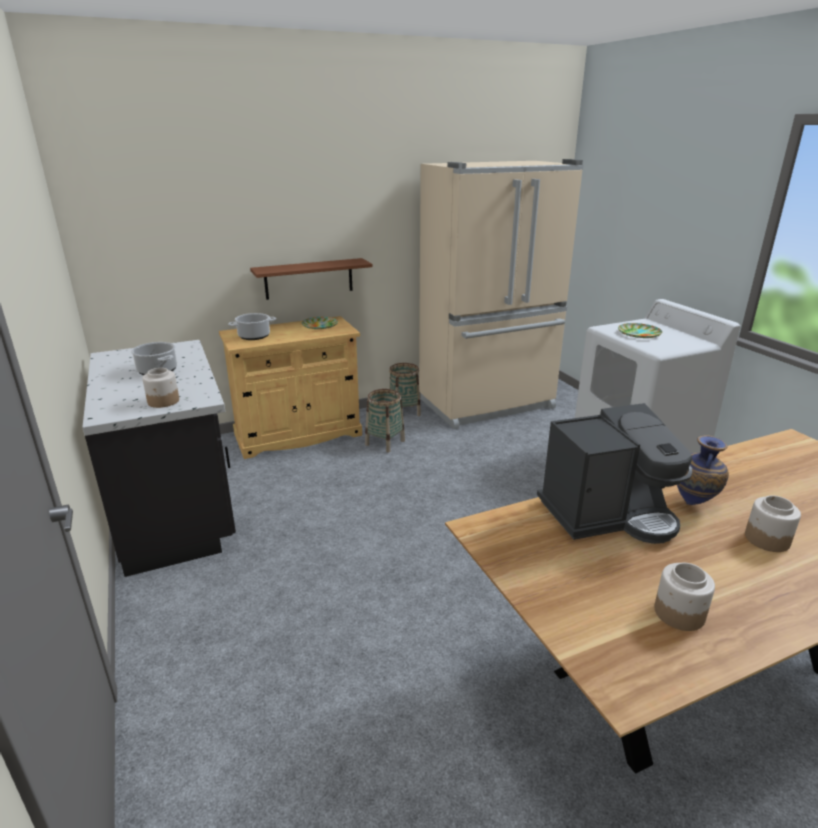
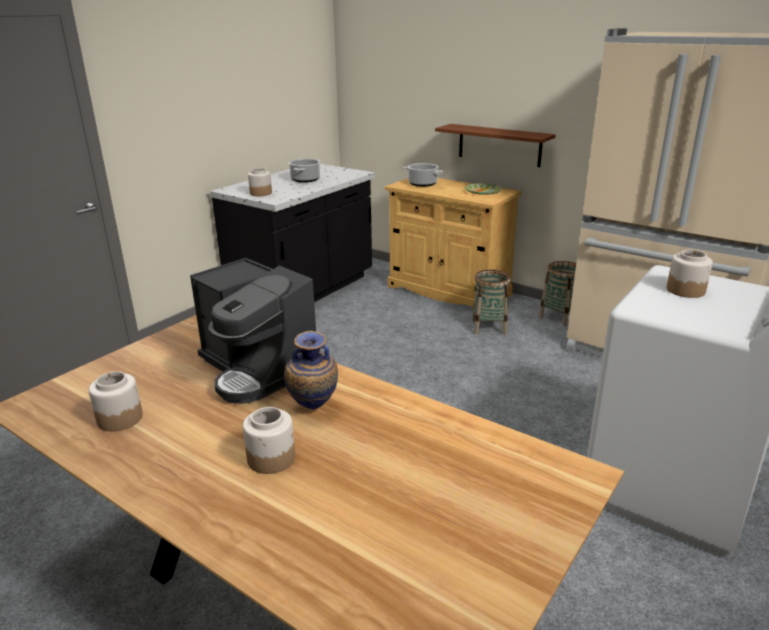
camera: 60 degrees right, 0 degrees up
(638, 333) = (685, 290): plate -> jar

